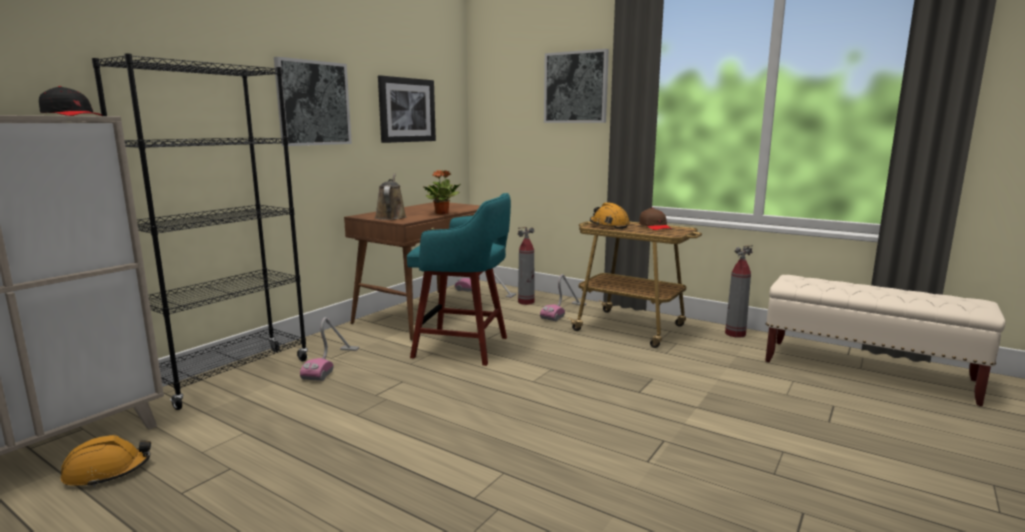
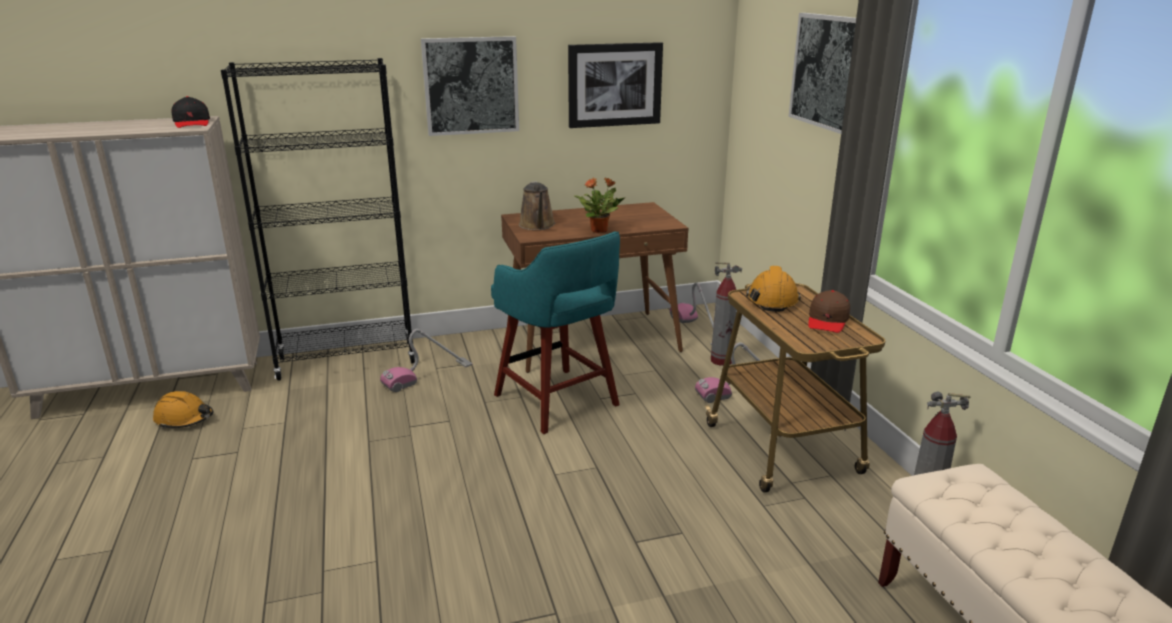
camera: 40 degrees right, 10 degrees up
(391, 217) = (537, 226): brown watering can -> brown watering can turned 135 degrees clockwise

